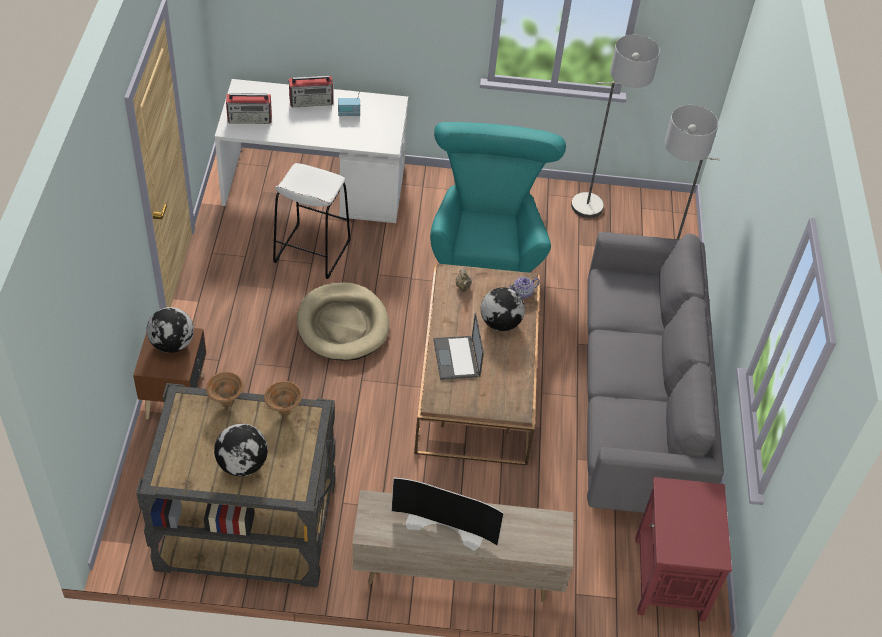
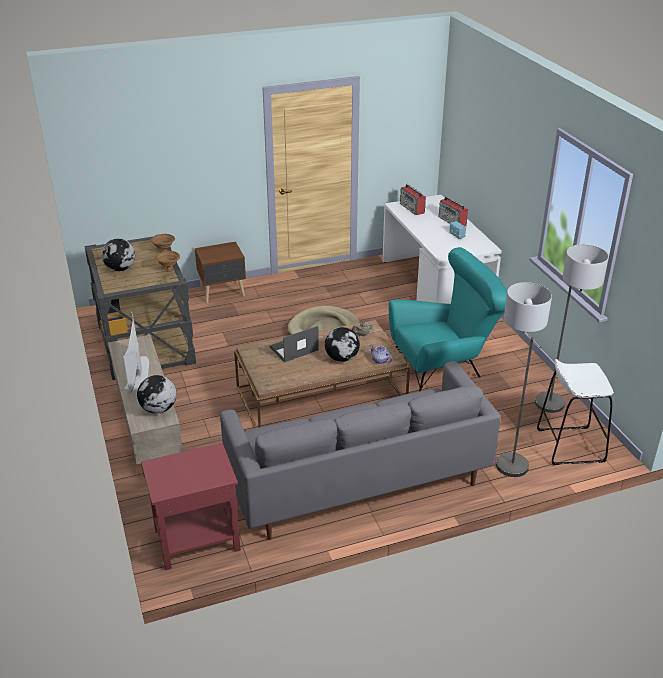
camera: 70 degrees right, 15 degrees down
(172, 344) = (225, 252): globe -> globe (158, 409)
(311, 251) = (376, 301): white stool -> white stool (570, 445)

